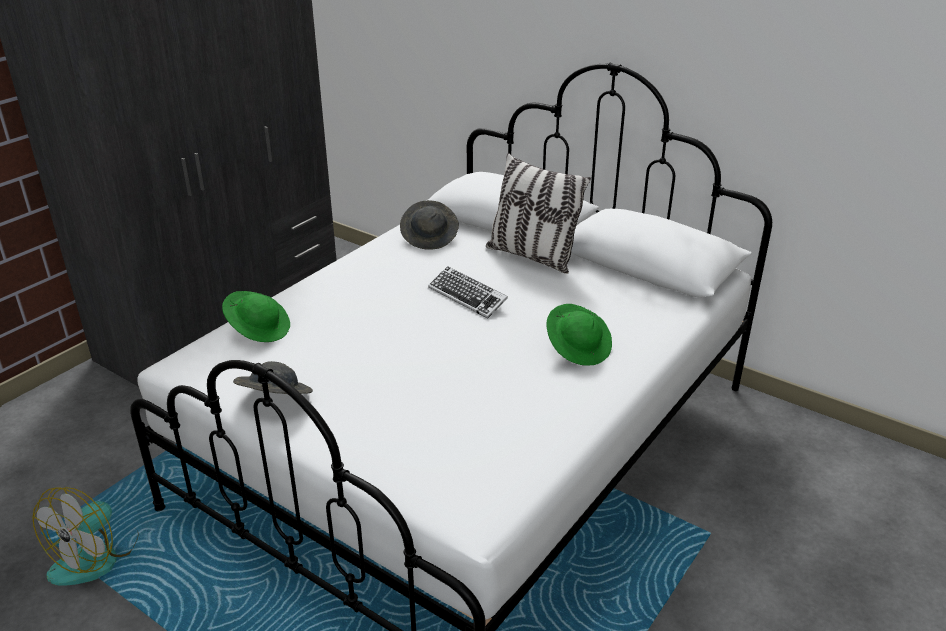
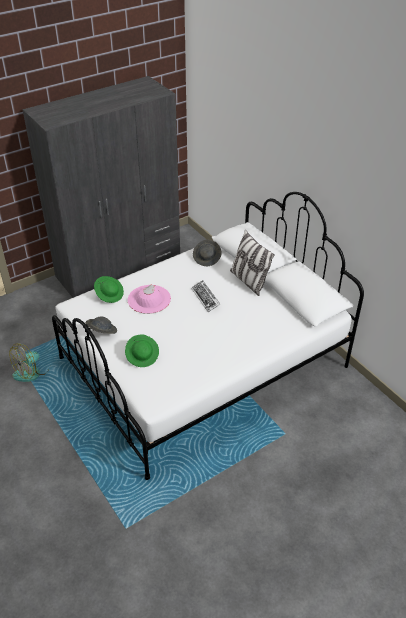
camera: 20 degrees right, 10 degrees up
(351, 321) = (149, 299): none -> pink hat
(578, 348) = (238, 338): green hat -> green hat (142, 356)

